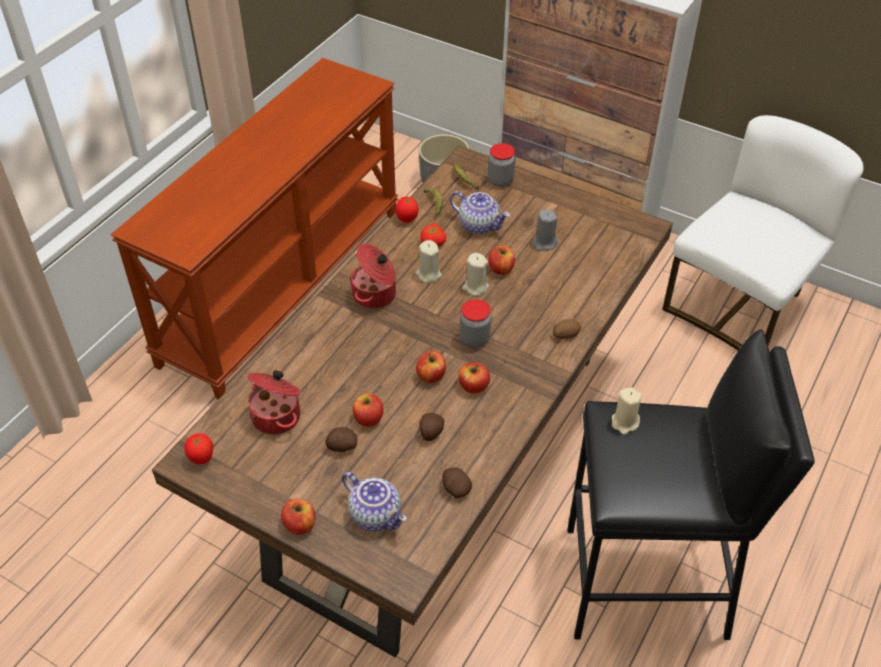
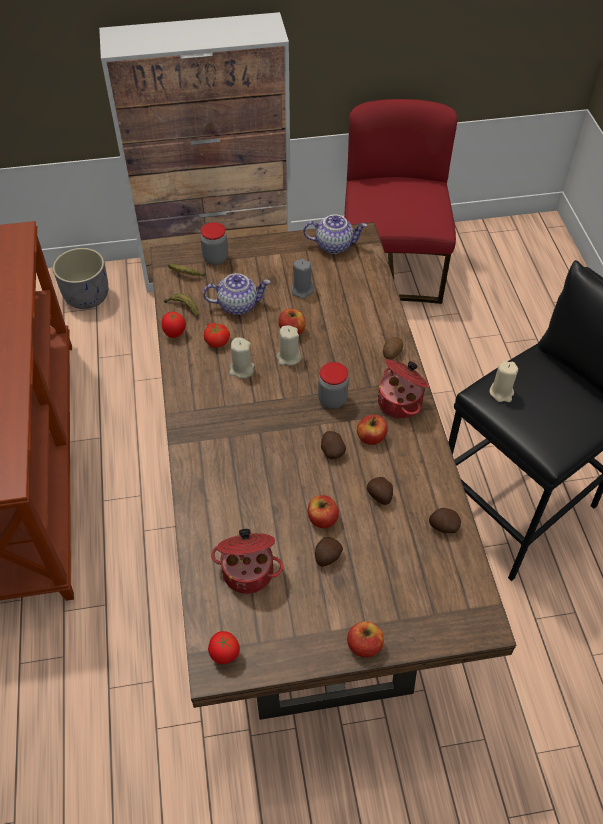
camera: 40 degrees left, 5 degrees up
(375, 295) = (217, 413): cooking pot -> cooking pot (401, 402)
(376, 515) = (411, 591): teapot -> teapot (334, 245)
(431, 376) = (332, 450): apple -> potato
(739, 306) = (391, 269): white chair -> red chair

